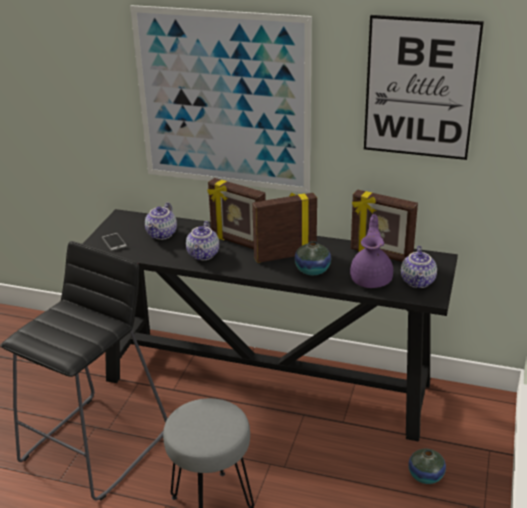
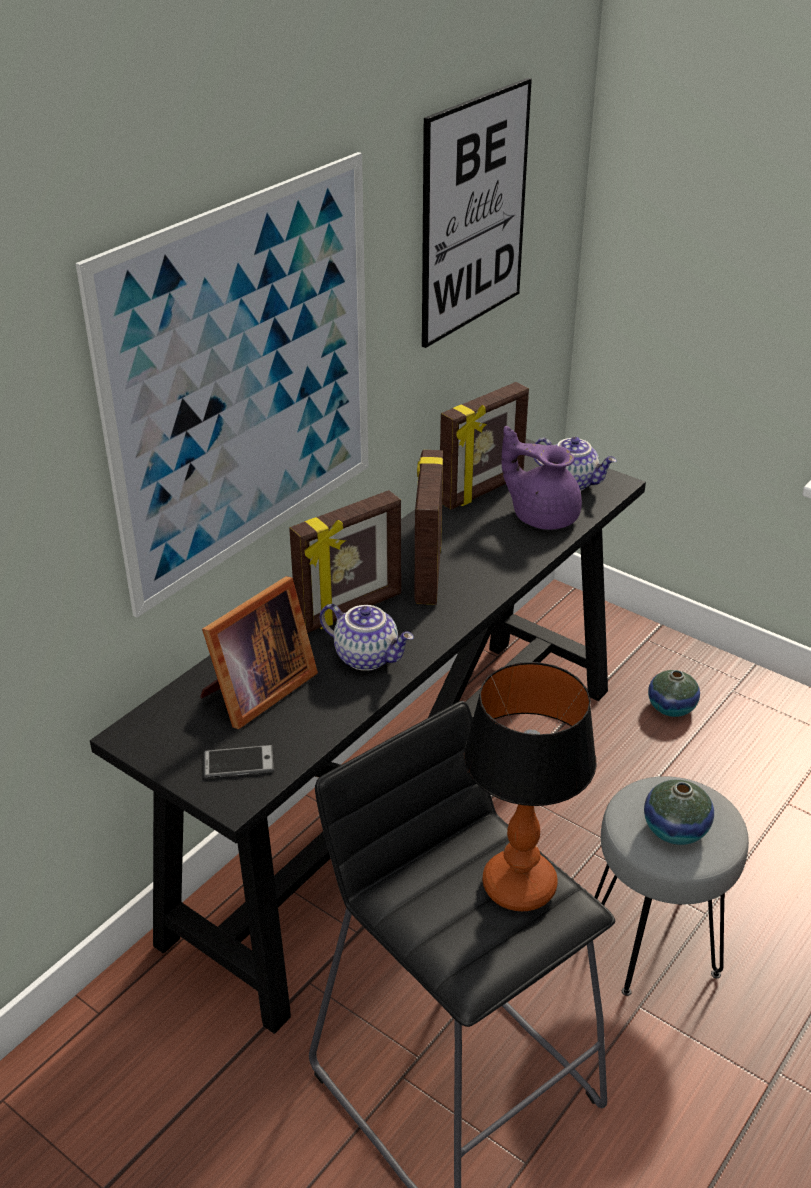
camera: 70 degrees left, 5 degrees up
(77, 339) = (520, 886): none -> table lamp
(162, 234) = (255, 692): teapot -> picture frame
(312, 270) = (489, 559): vase -> vase (675, 829)

